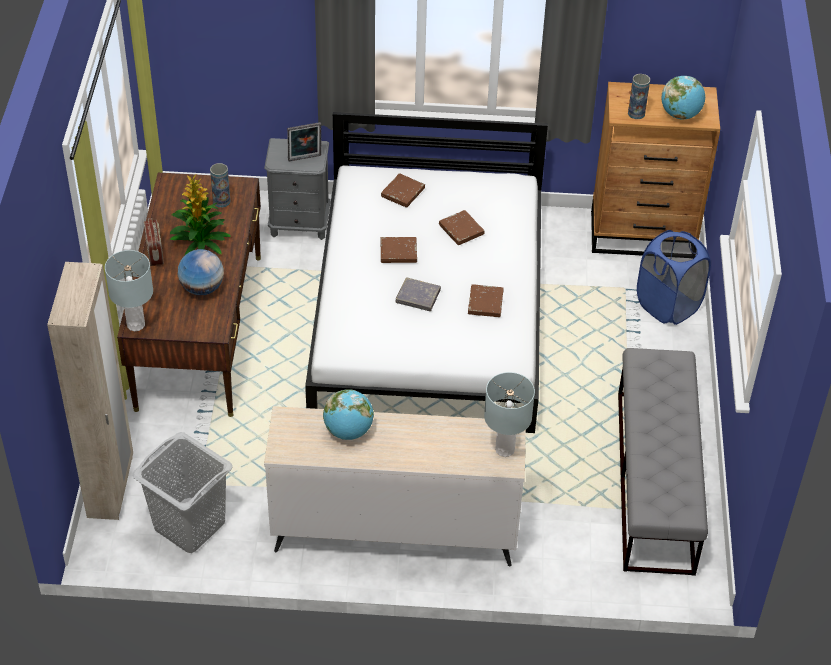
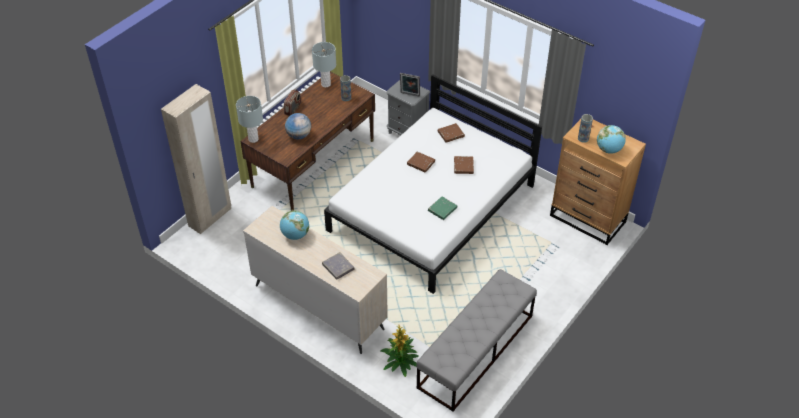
camera: 35 degrees right, 0 degrees up
(189, 524) = (229, 252): grey laundry basket -> none
(199, 242) = (318, 113): potted plant -> potted plant (400, 361)
(418, 297) = (410, 190): grey book -> grey book (338, 267)
(485, 303) = (442, 209): brown book -> green book
(505, 449) = (362, 282): grey table lamp -> grey table lamp (326, 84)
(668, 305) = (568, 263): blue laundry basket -> none

